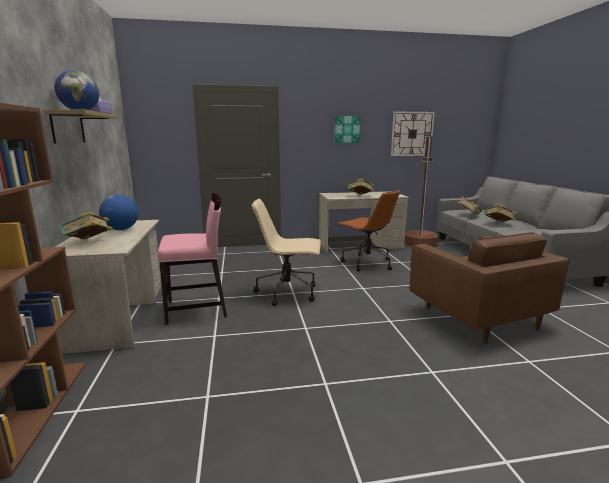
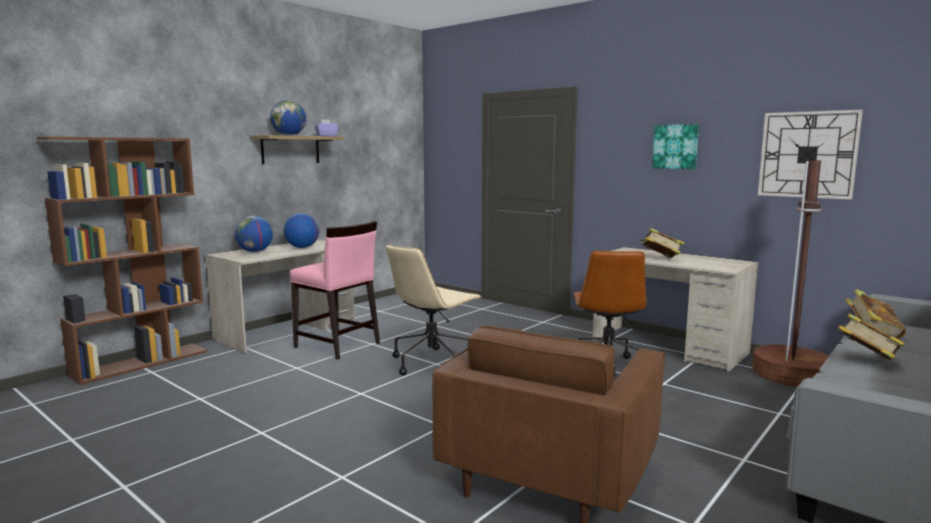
camera: 50 degrees right, 5 degrees down
(89, 242) = (255, 251): book -> globe
(288, 293) = (432, 362): beige office chair -> beige office chair turned 105 degrees counterclockwise

